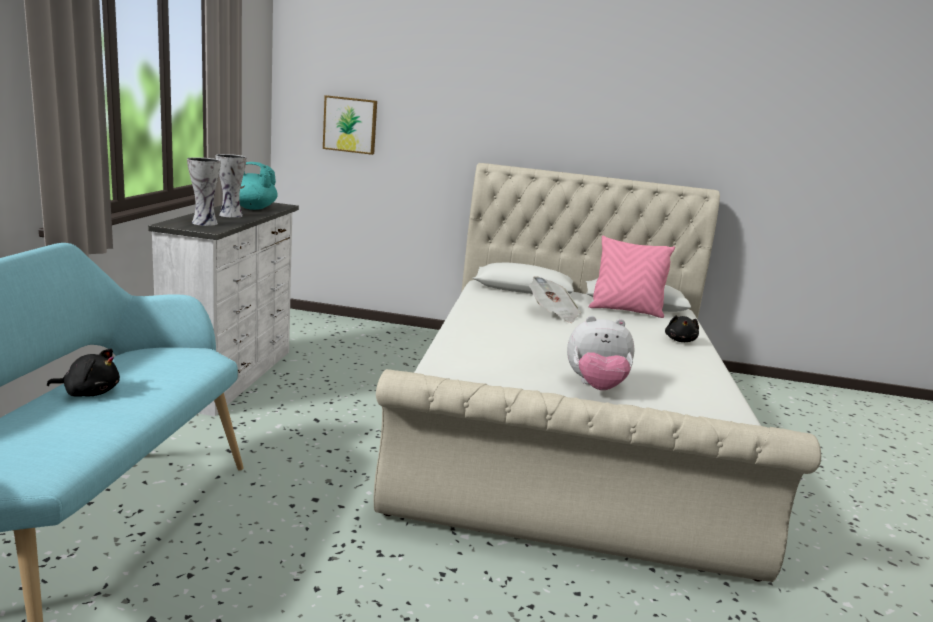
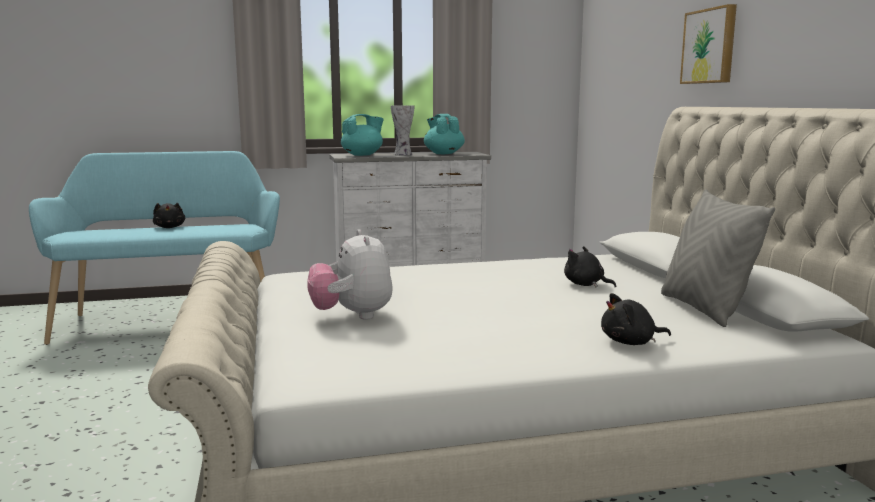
camera: 70 degrees right, 5 degrees down
(206, 223) = (362, 155): vase -> turquoise teapot
(350, 125) = (616, 82): picture -> picture (710, 46)
(553, 314) = (585, 285): newspaper -> black plush toy
(625, 311) = (704, 310): pink pillow -> grey pillow

